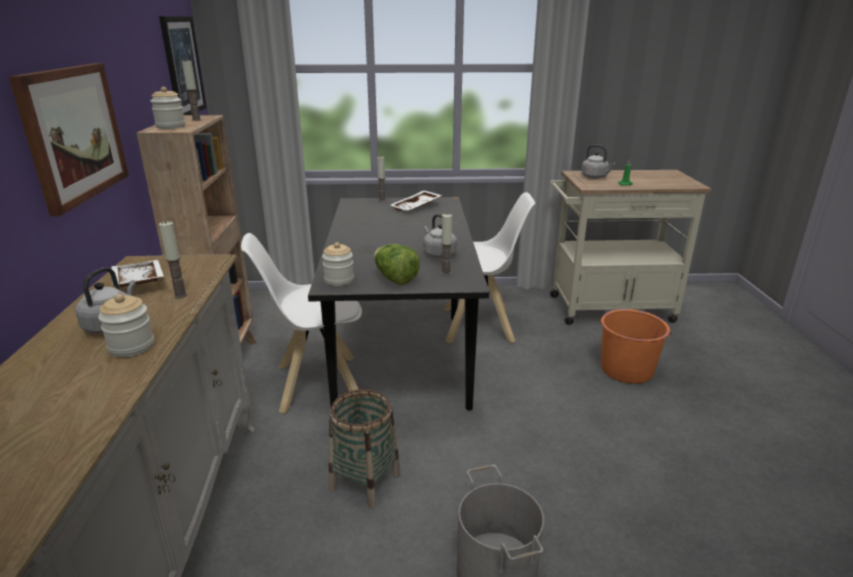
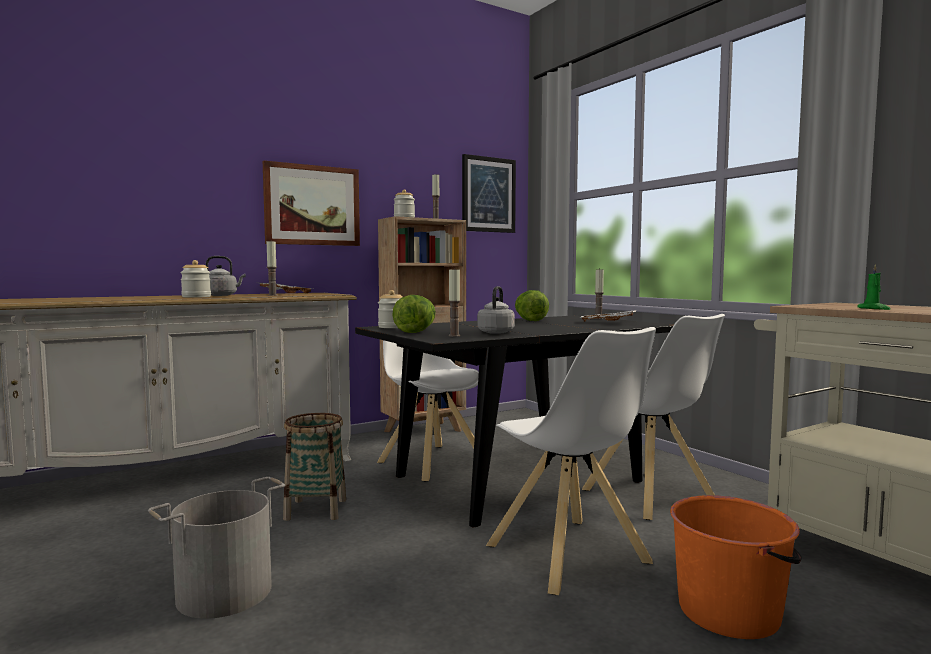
camera: 60 degrees right, 20 degrees down
(361, 221) = (529, 320): none -> lettuce
(540, 389) = (570, 556): none -> white chair
(595, 177) = (856, 305): grey kettle -> none

